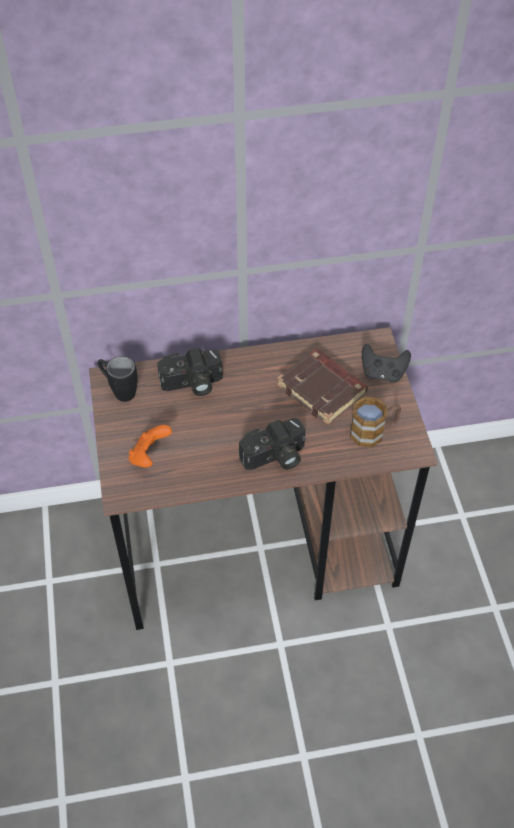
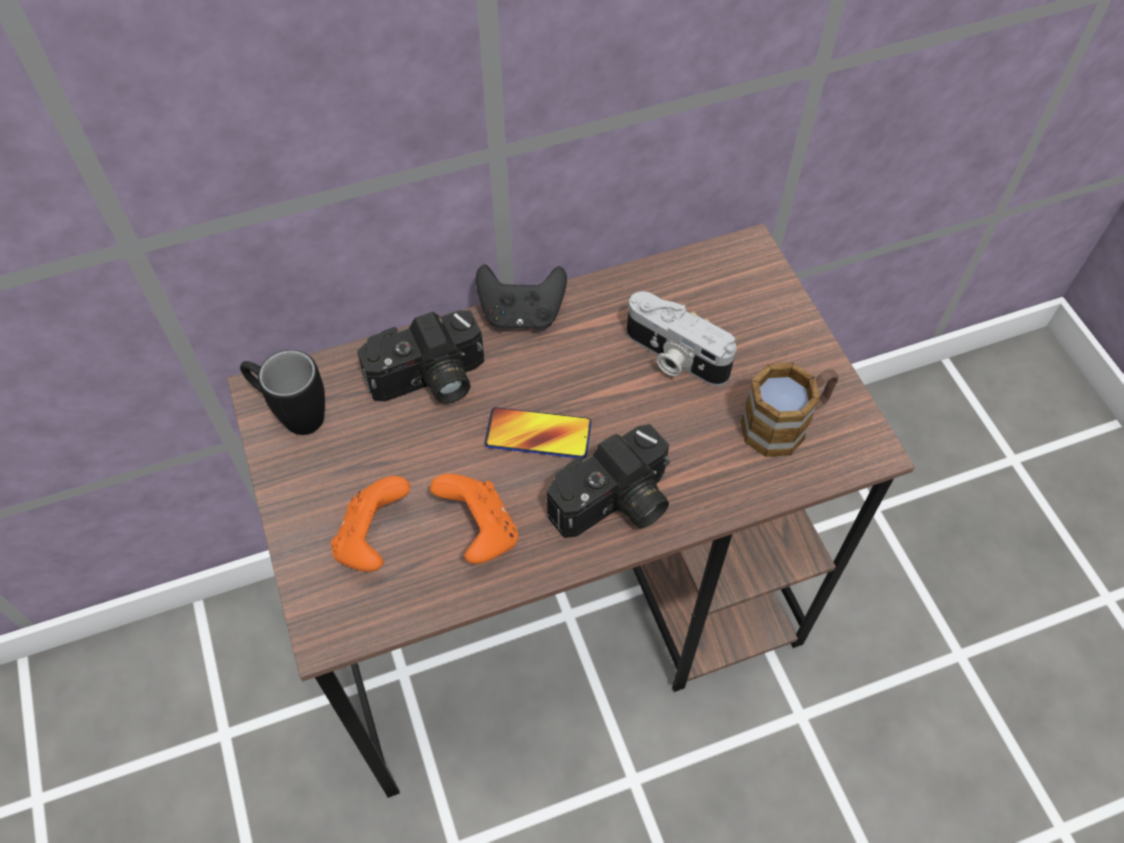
camera: 10 degrees left, 5 degrees up
(203, 460) = (480, 531): none -> orange game controller
(243, 418) = (538, 434): none -> phone
(323, 390) = (674, 357): brown book -> camera
(383, 373) = (773, 310): black game controller -> black game controller (521, 314)

